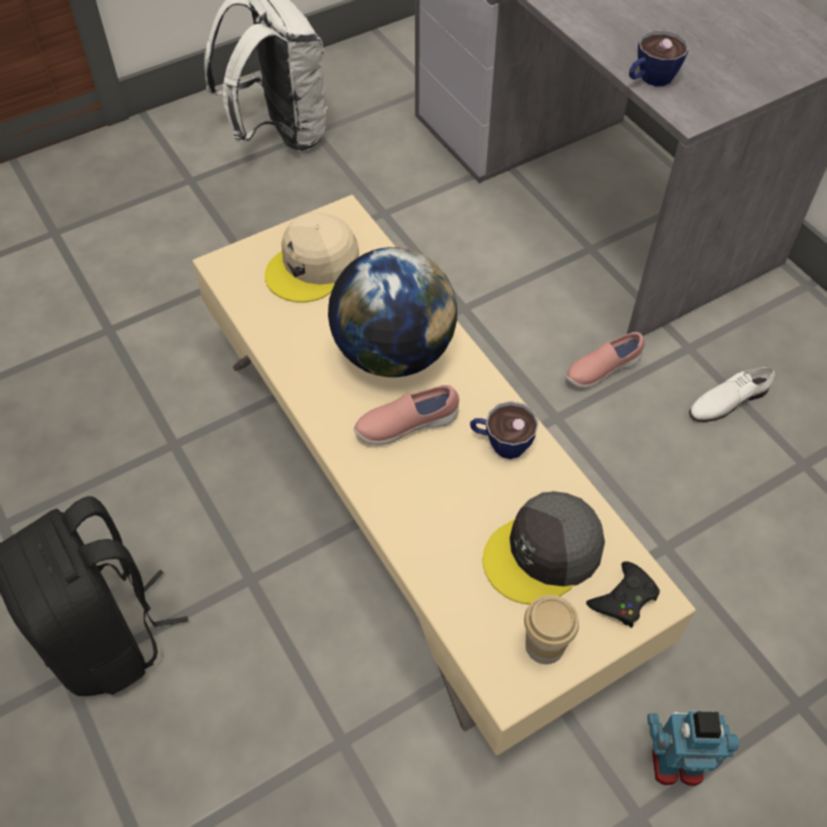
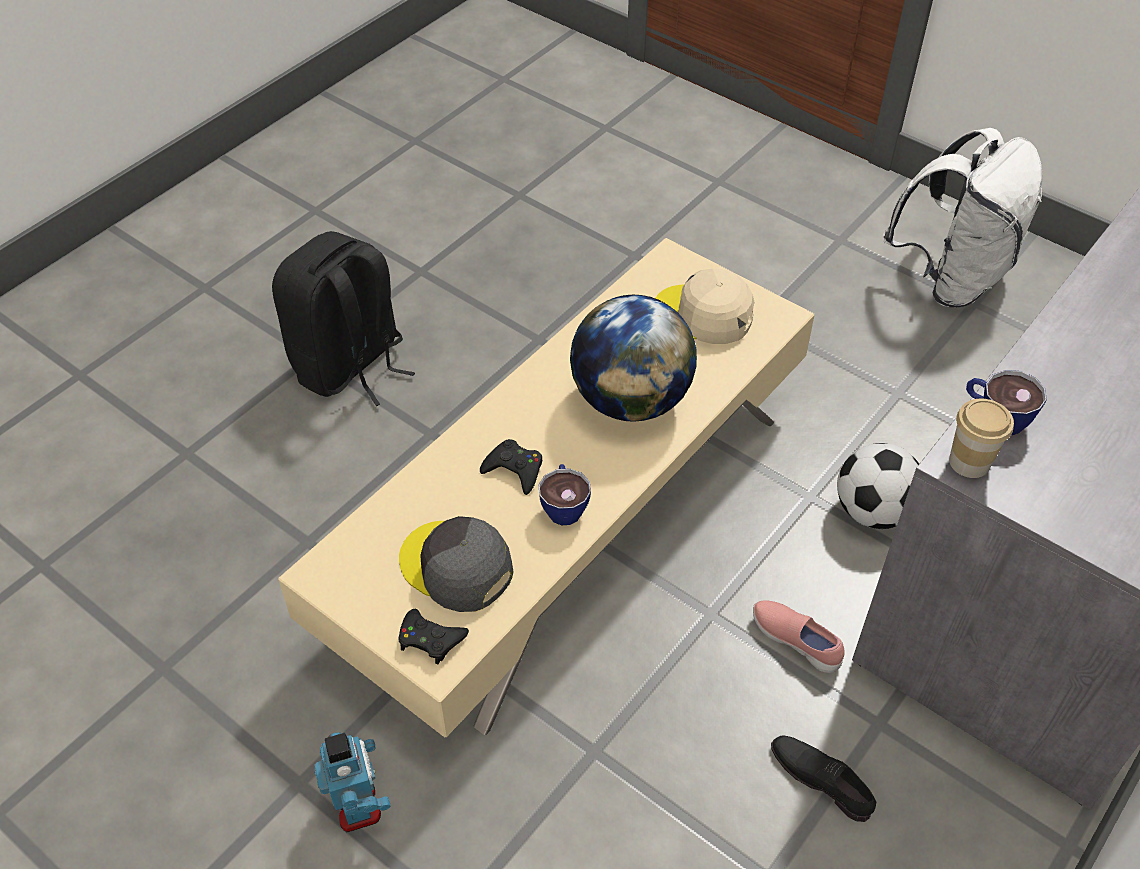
camera: 70 degrees right, 5 degrees down
(406, 425) = (552, 432): pink shoe -> none
(441, 470) = (514, 470): none -> black game controller
(496, 275) = (873, 512): none -> football
(544, 645) = (363, 589): cup -> cup (969, 462)
(727, 400) = (821, 779): white shoe -> black shoe

